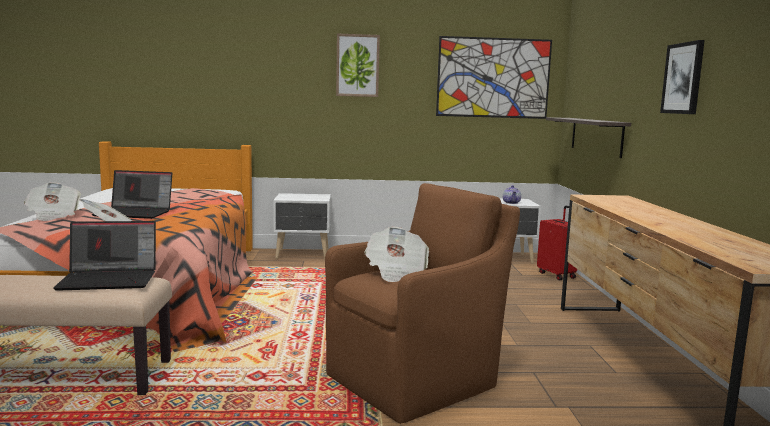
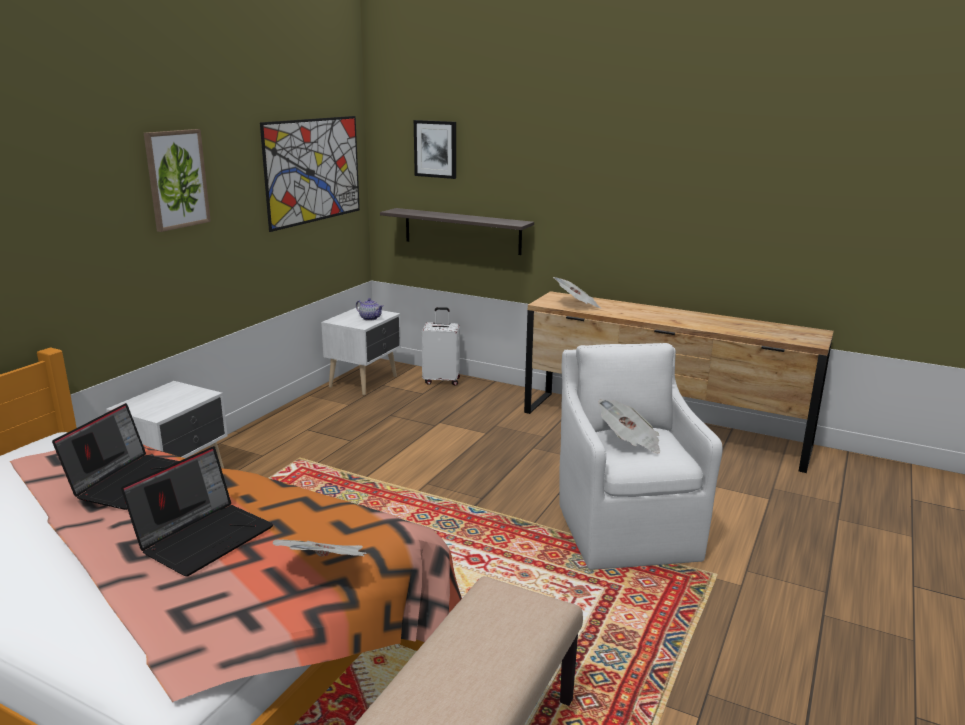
camera: 60 degrees left, 10 degrees up
(53, 215) = (126, 618): newspaper -> newspaper (577, 305)
(110, 279) = (487, 612): laptop -> laptop (130, 480)
(415, 380) = (626, 528): brown armchair -> white armchair
(557, 275) = (442, 380): red suitcase -> white suitcase
(683, 78) = (619, 188): picture -> picture (435, 149)

